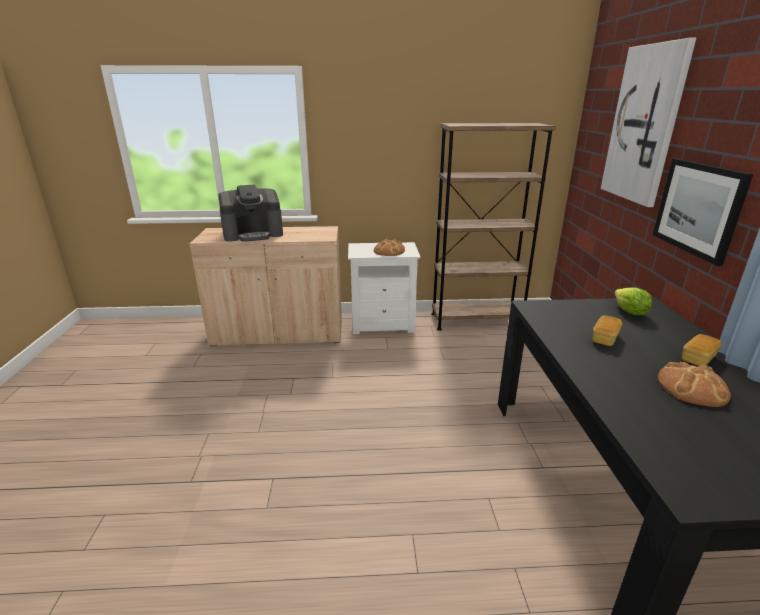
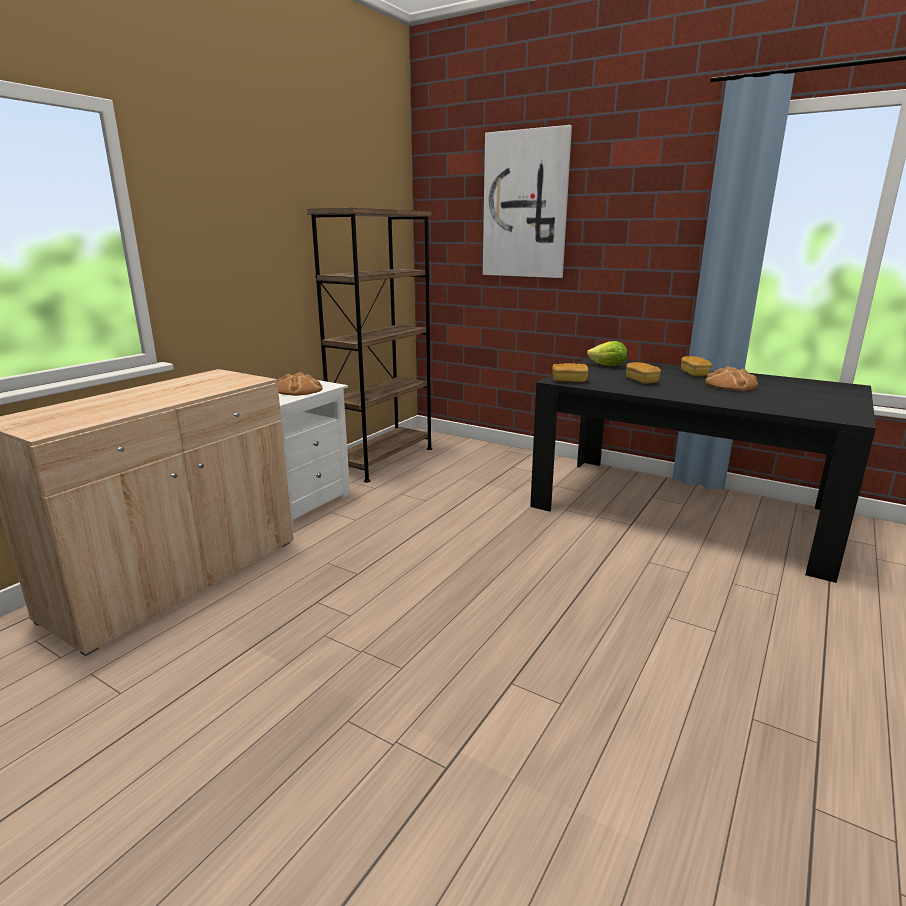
camera: 55 degrees left, 5 degrees down
(253, 234) = (118, 403): coffee machine -> none
(538, 310) = (569, 381): none -> bread
(698, 208) = (617, 267): picture -> none

